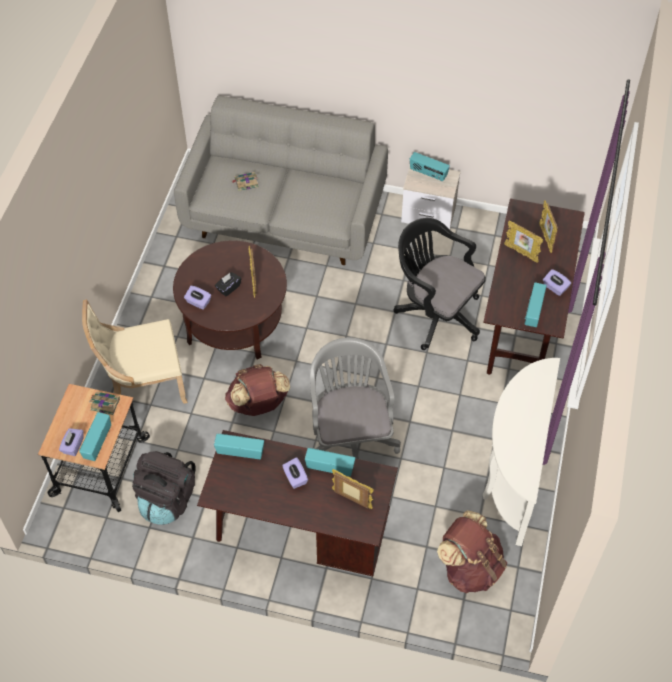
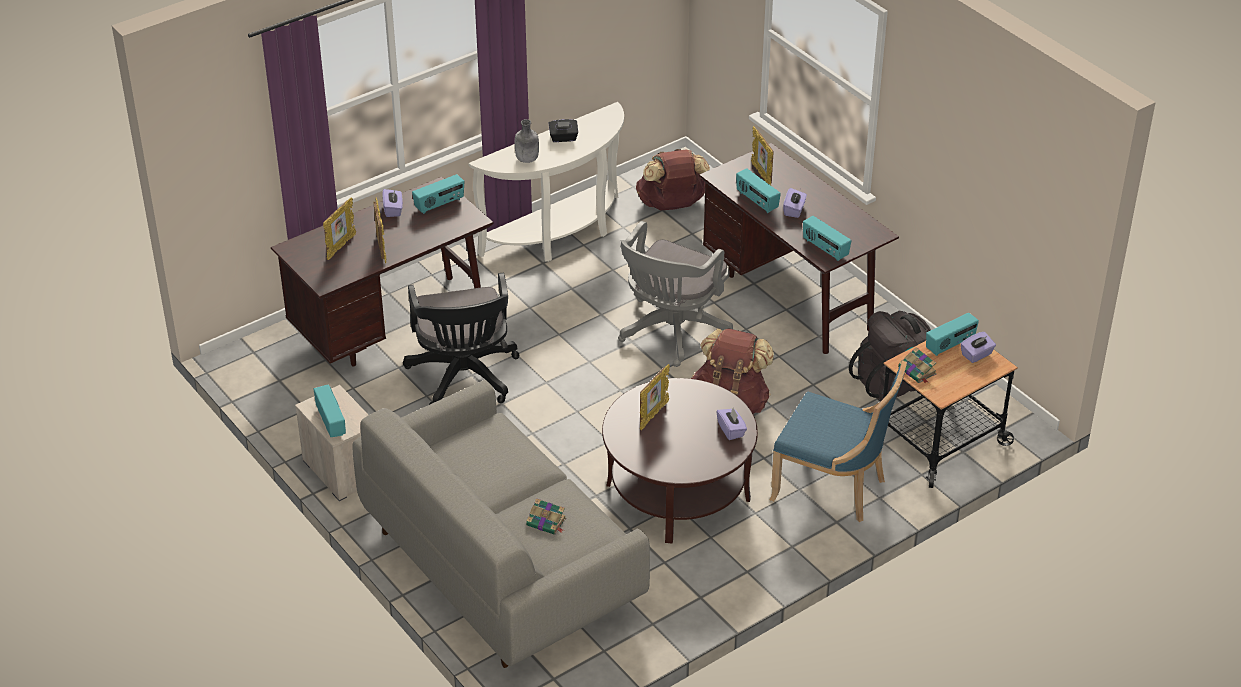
camera: 140 degrees left, 15 degrees down
(143, 384) = (833, 488): beige chair -> blue chair
(228, 288) = (685, 426): black tissue box -> black tissue box (563, 138)
(526, 389) = (527, 159): none -> grey bottle

